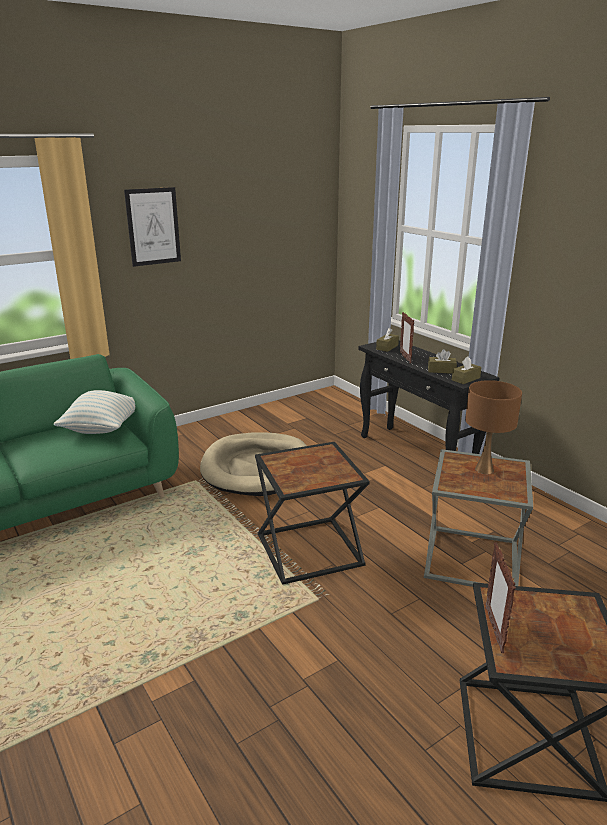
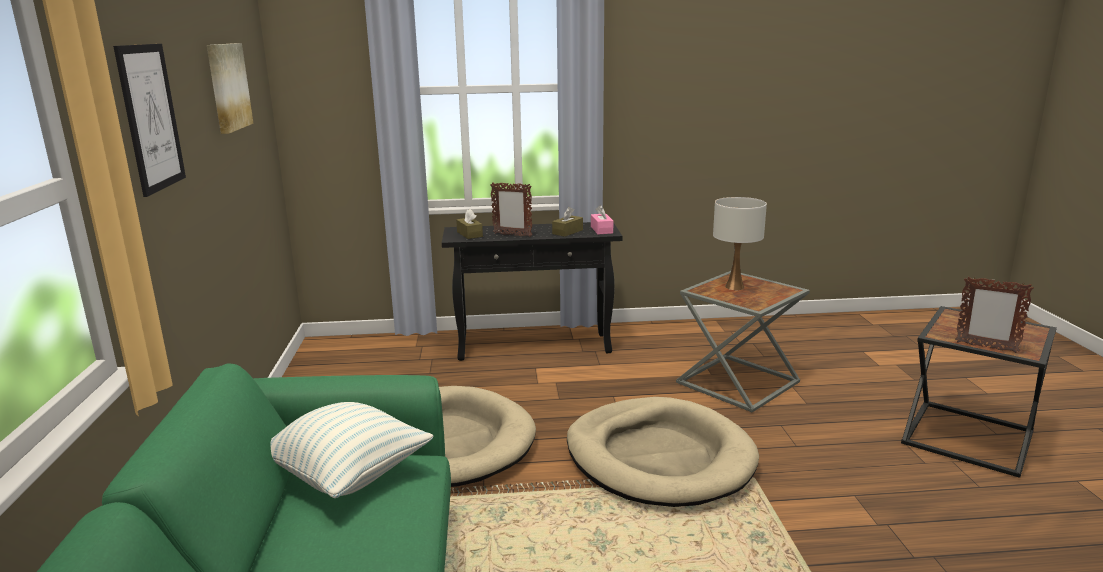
camera: 60 degrees left, 5 degrees down
(261, 211) = (227, 87): none -> picture
(310, 549) = (659, 457): black side table -> beige dog bed
(465, 379) = (601, 230): brown tissue box -> pink tissue box
(484, 469) = (734, 287): brown table lamp -> white table lamp

